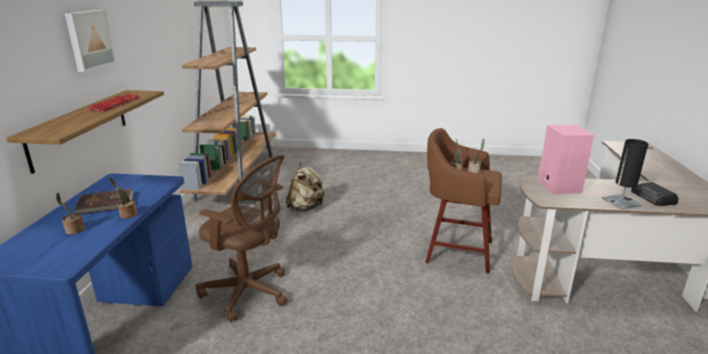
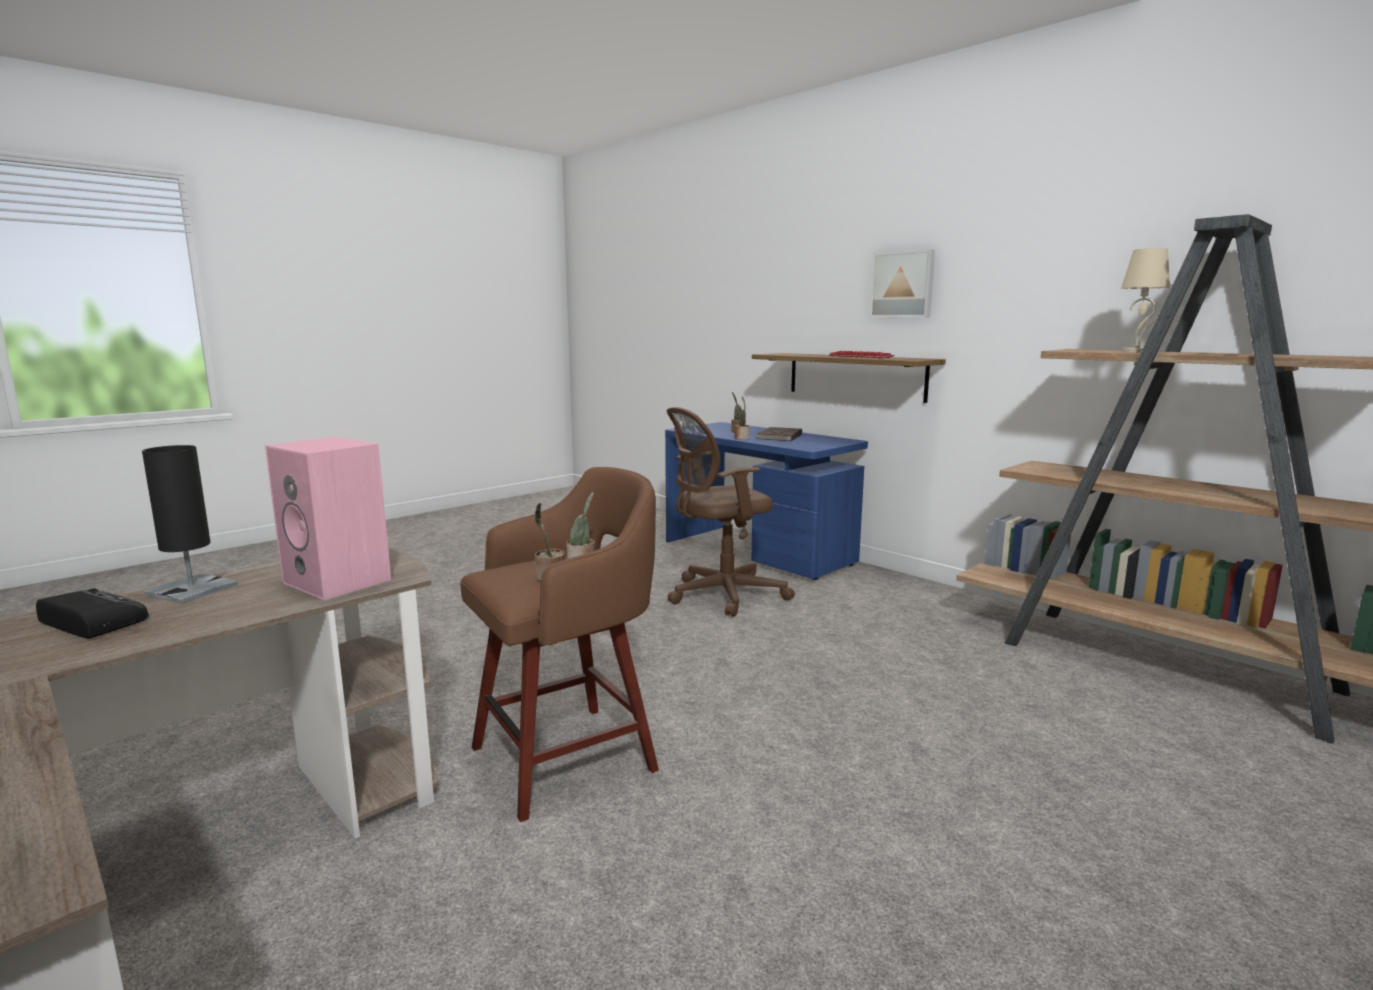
camera: 130 degrees right, 10 degrees down
(217, 59) = (1137, 352): none -> beige table lamp
(305, 208) = (934, 687): beige backpack -> none

